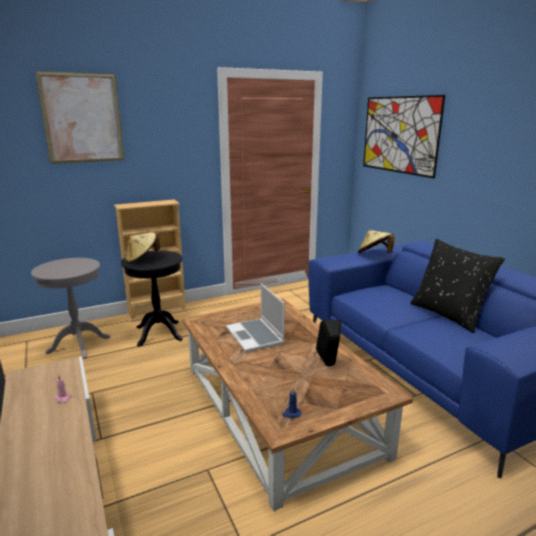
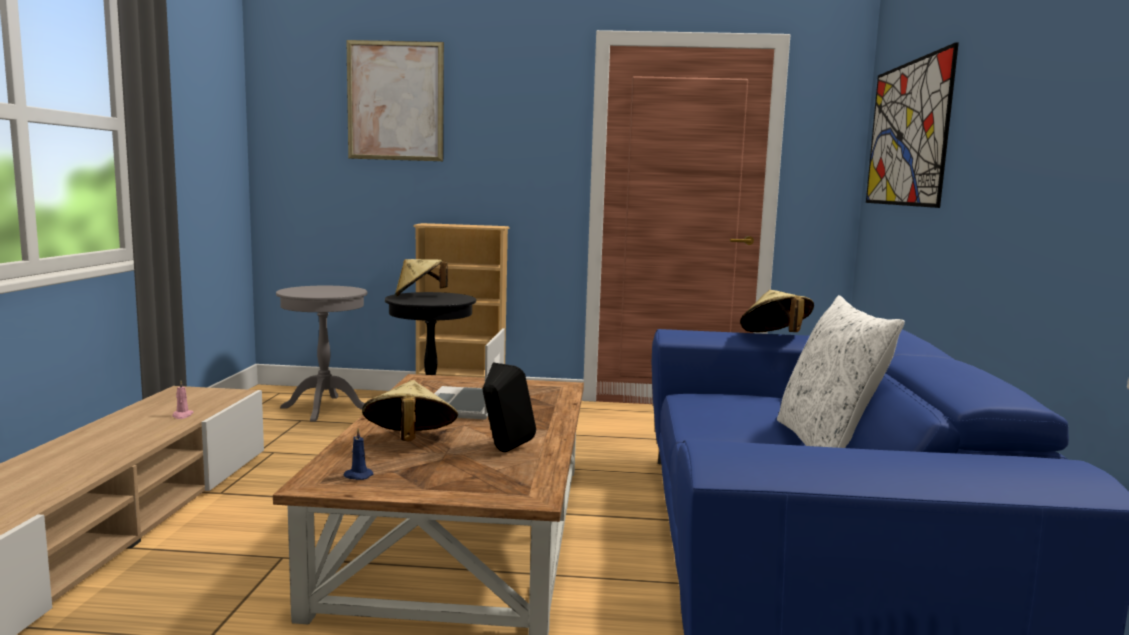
camera: 30 degrees right, 10 degrees down
(274, 376) = (409, 442): none -> beige hat
(448, 315) = (826, 446): black pillow -> white pillow

